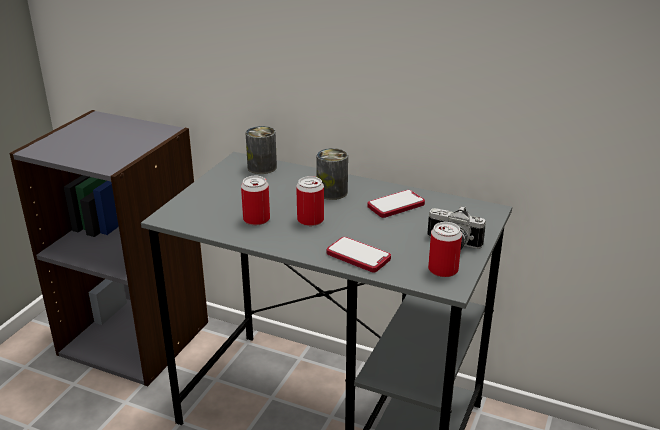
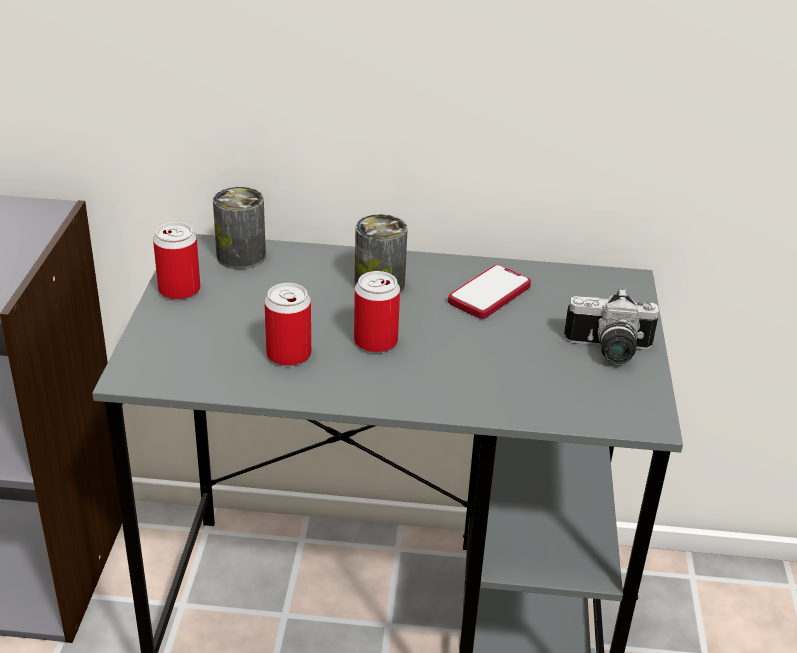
camera: 20 degrees left, 5 degrees up
(358, 256) = (485, 393): phone -> none
(443, 270) = (620, 394): can -> can (179, 290)

